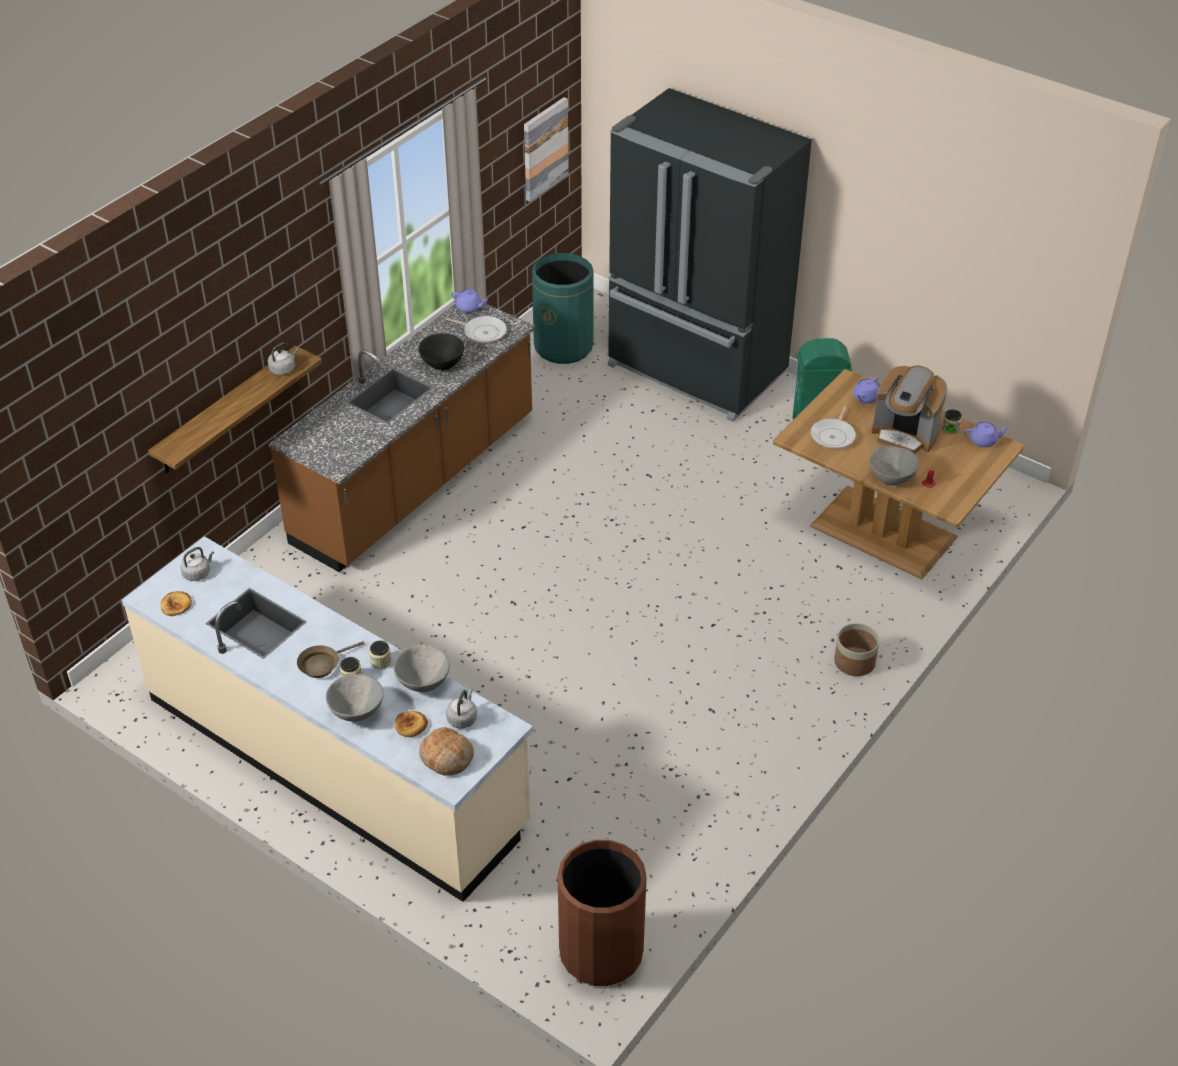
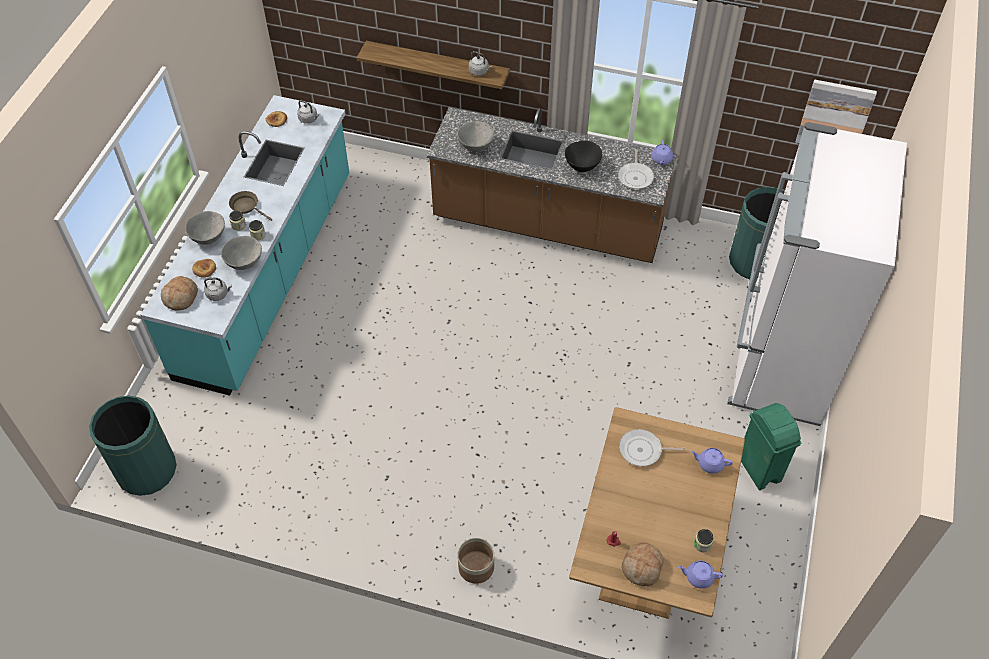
camera: 70 degrees right, 10 degrees up
(336, 760) = (268, 274): beige counter -> turquoise counter
(601, 952) = (146, 470): brown trash can -> green trash can
(695, 371) = (779, 359): black fridge -> white fridge
(891, 479) = (605, 509): grey bowl -> grey bowl (476, 147)
(905, 435) = (673, 507): coffee machine -> none
(962, 473) = (642, 567): none -> bread
(984, 441) = (698, 577): purple teapot -> purple teapot turned 120 degrees clockwise

